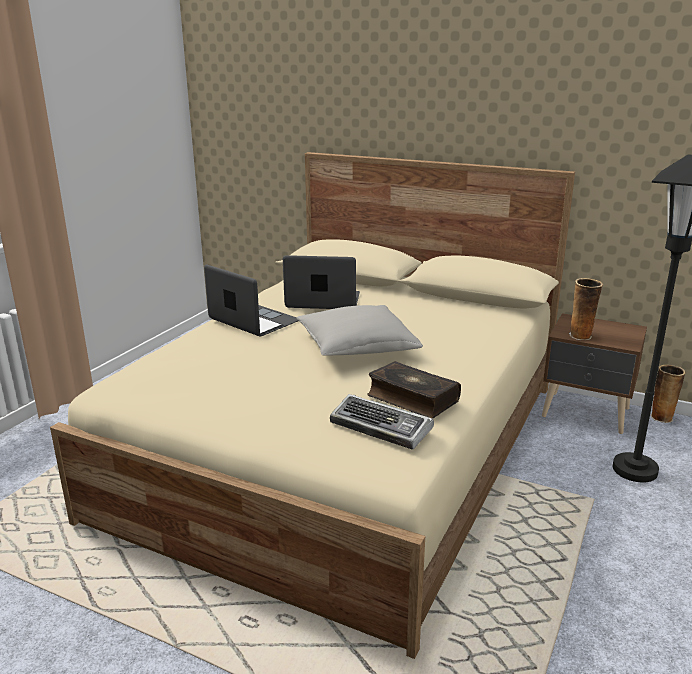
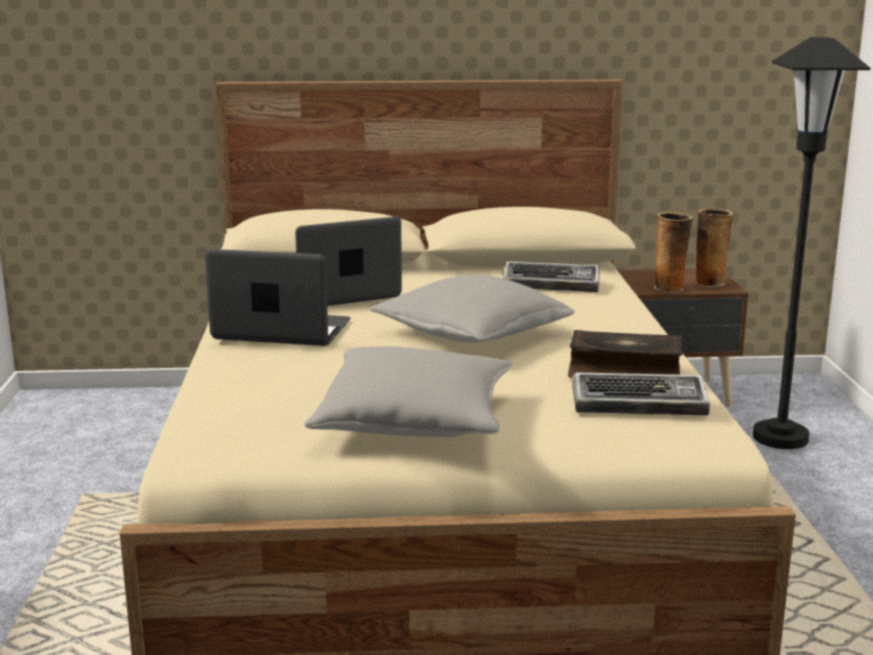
camera: 30 degrees left, 5 degrees down
(233, 402) = (415, 421): none -> grey pillow
(465, 319) = (552, 285): none -> keyboard
(662, 417) = (751, 381): vase -> vase (709, 283)

